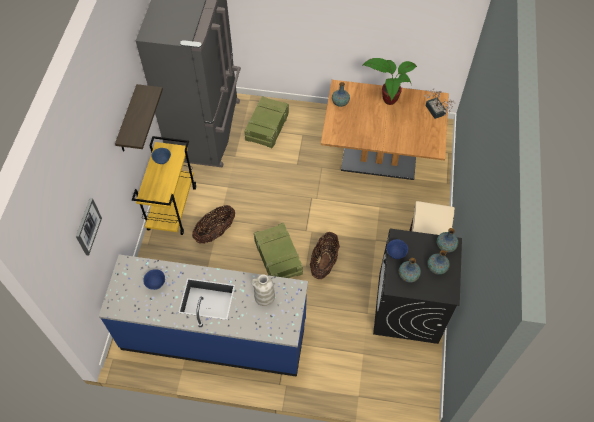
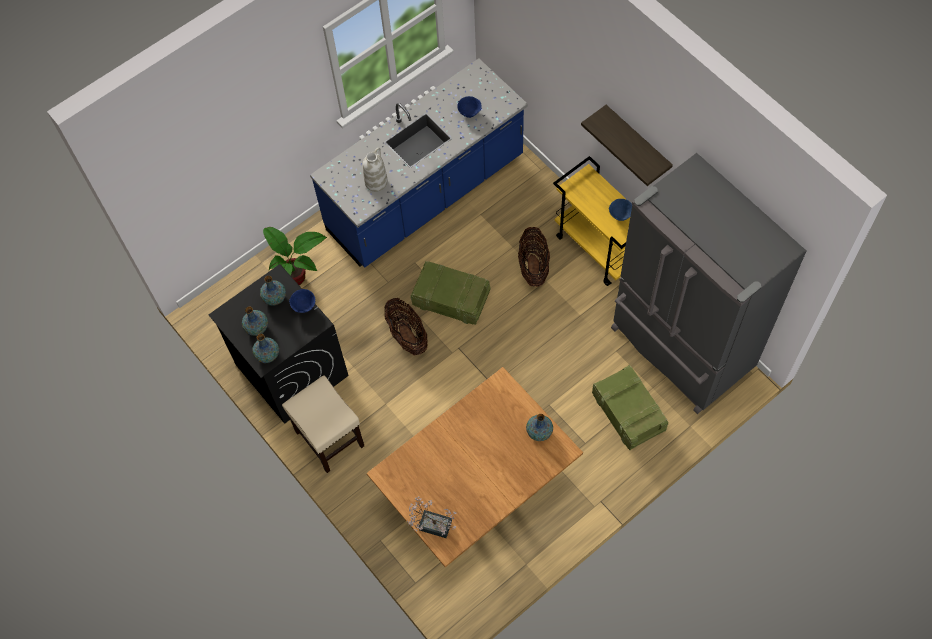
camera: 135 degrees right, 5 degrees up
(87, 226) = (532, 43): picture -> none
(387, 100) = (497, 486): potted plant -> potted plant (298, 277)

